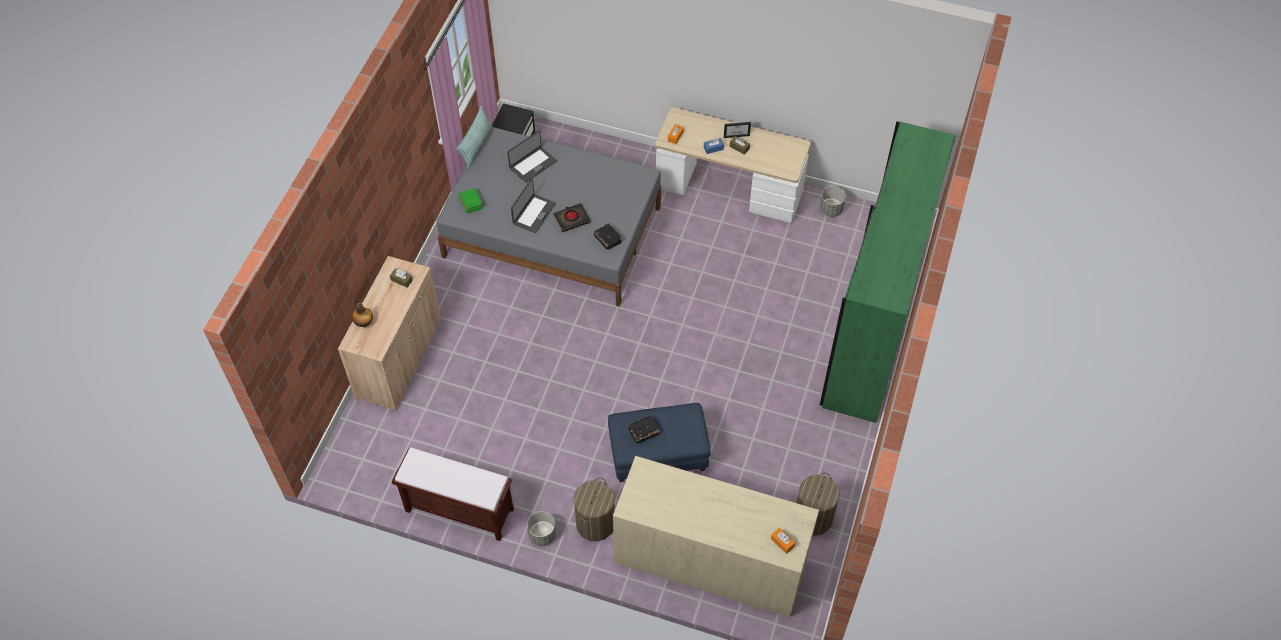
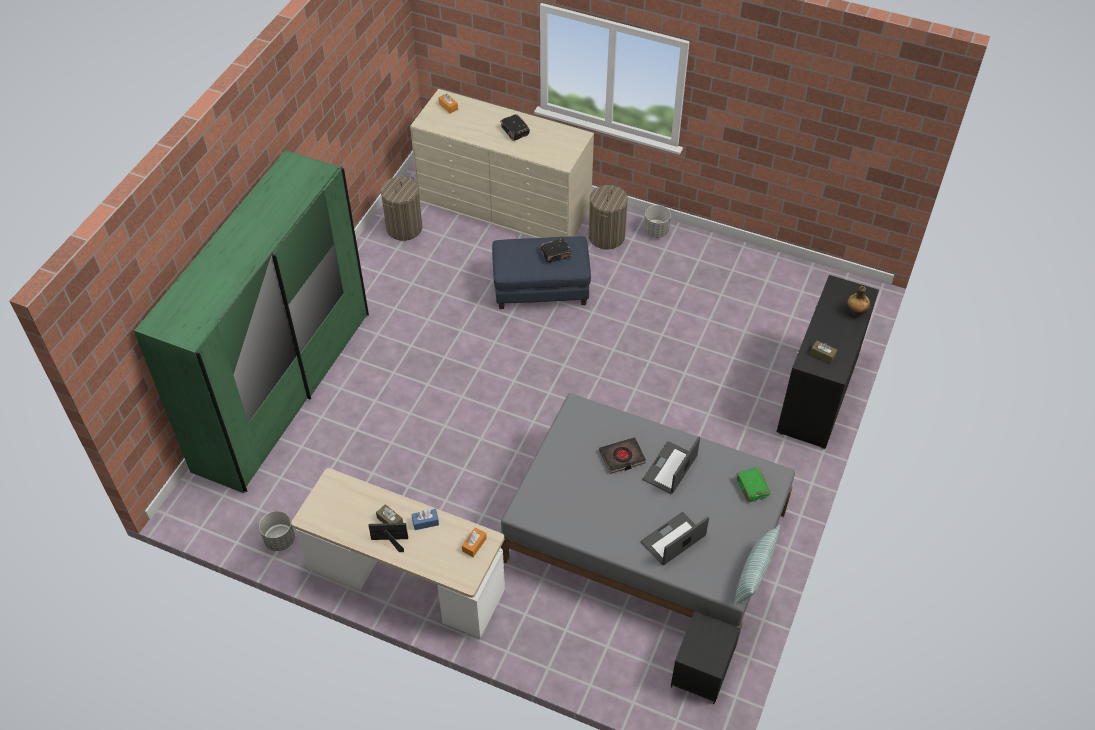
camera: 175 degrees left, 5 degrees down
(399, 359) = (817, 394): beige cabinet -> black cabinet
(458, 510) = (736, 255): brown bench -> none
(608, 239) = (578, 428): black book -> black book (515, 131)

